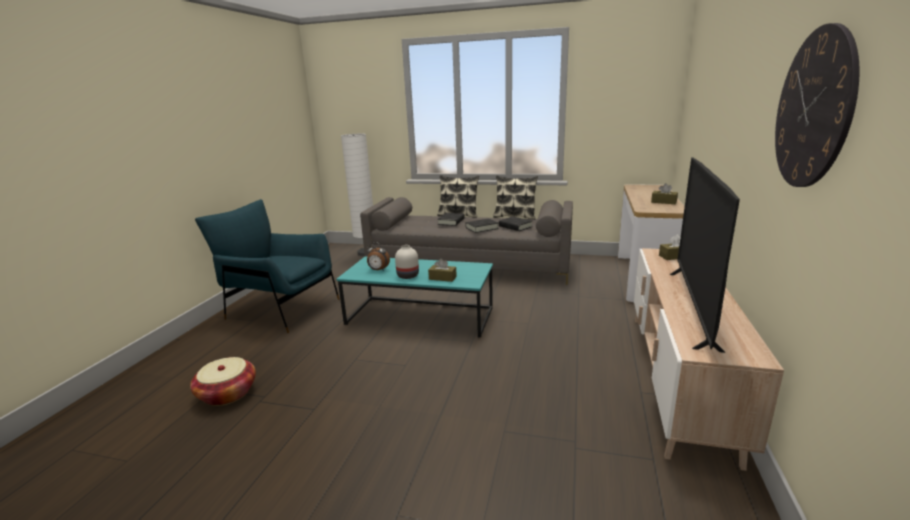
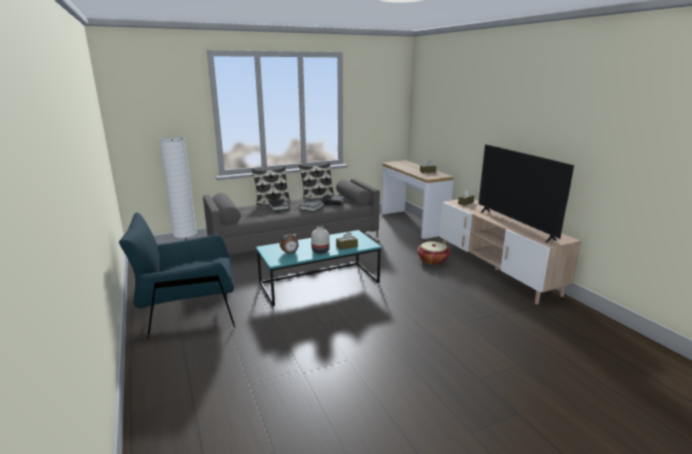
camera: 40 degrees left, 0 degrees up
(227, 394) = (267, 381): basket -> basket (432, 260)
(813, 109) = (575, 122): wall clock -> none

